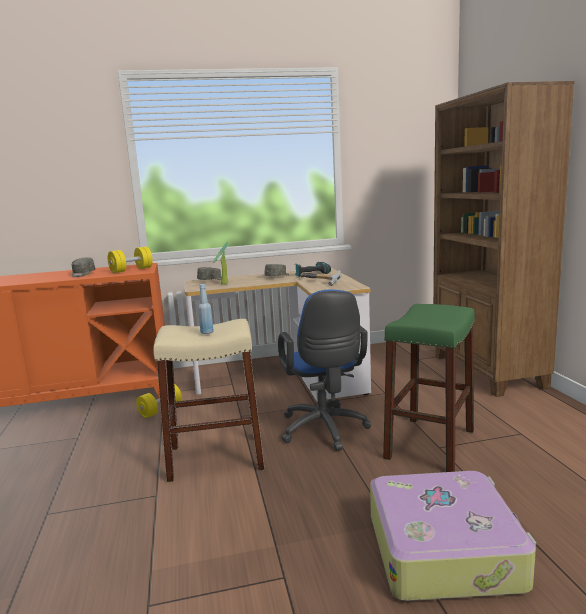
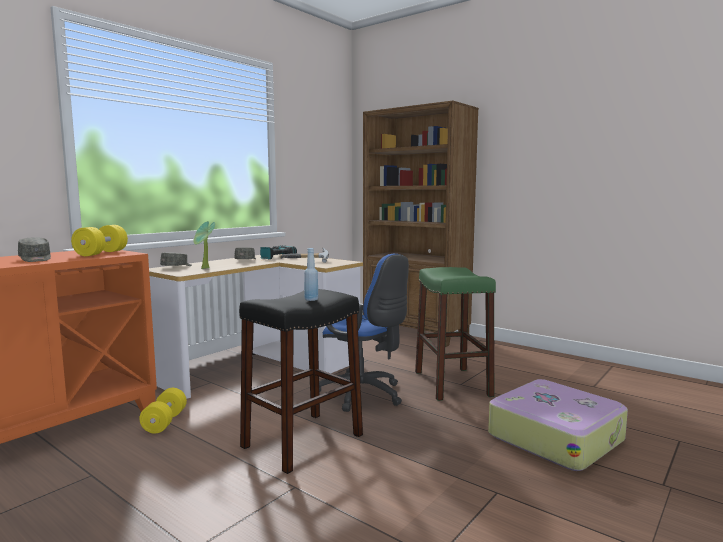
camera: 40 degrees left, 5 degrees down
(216, 458) = (303, 441): beige stool -> black stool

